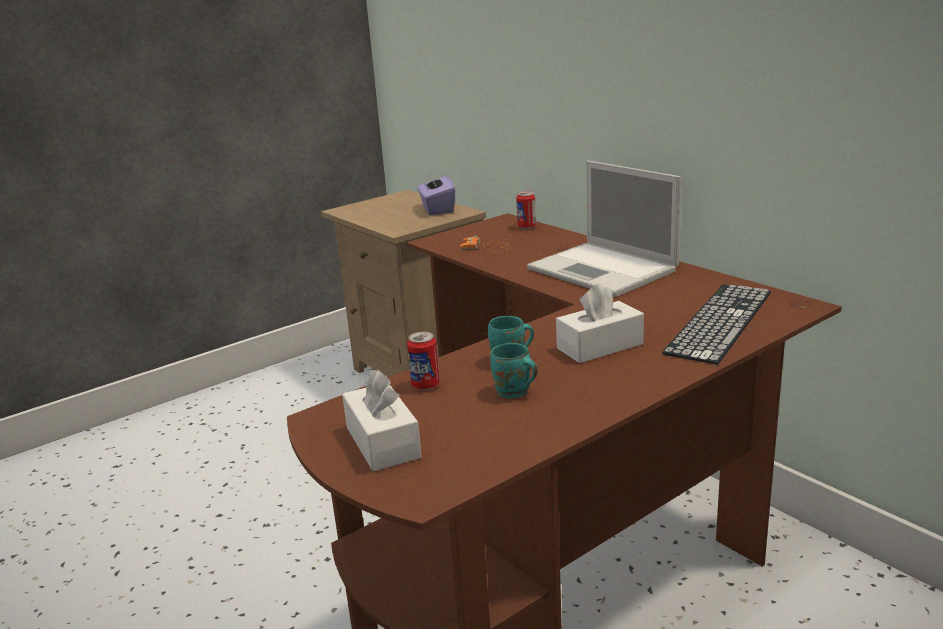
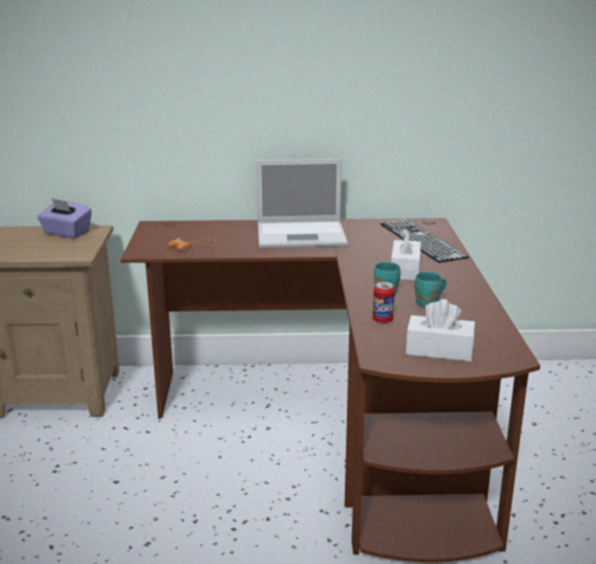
camera: 55 degrees left, 0 degrees up
(526, 227) = (183, 225): can -> none

